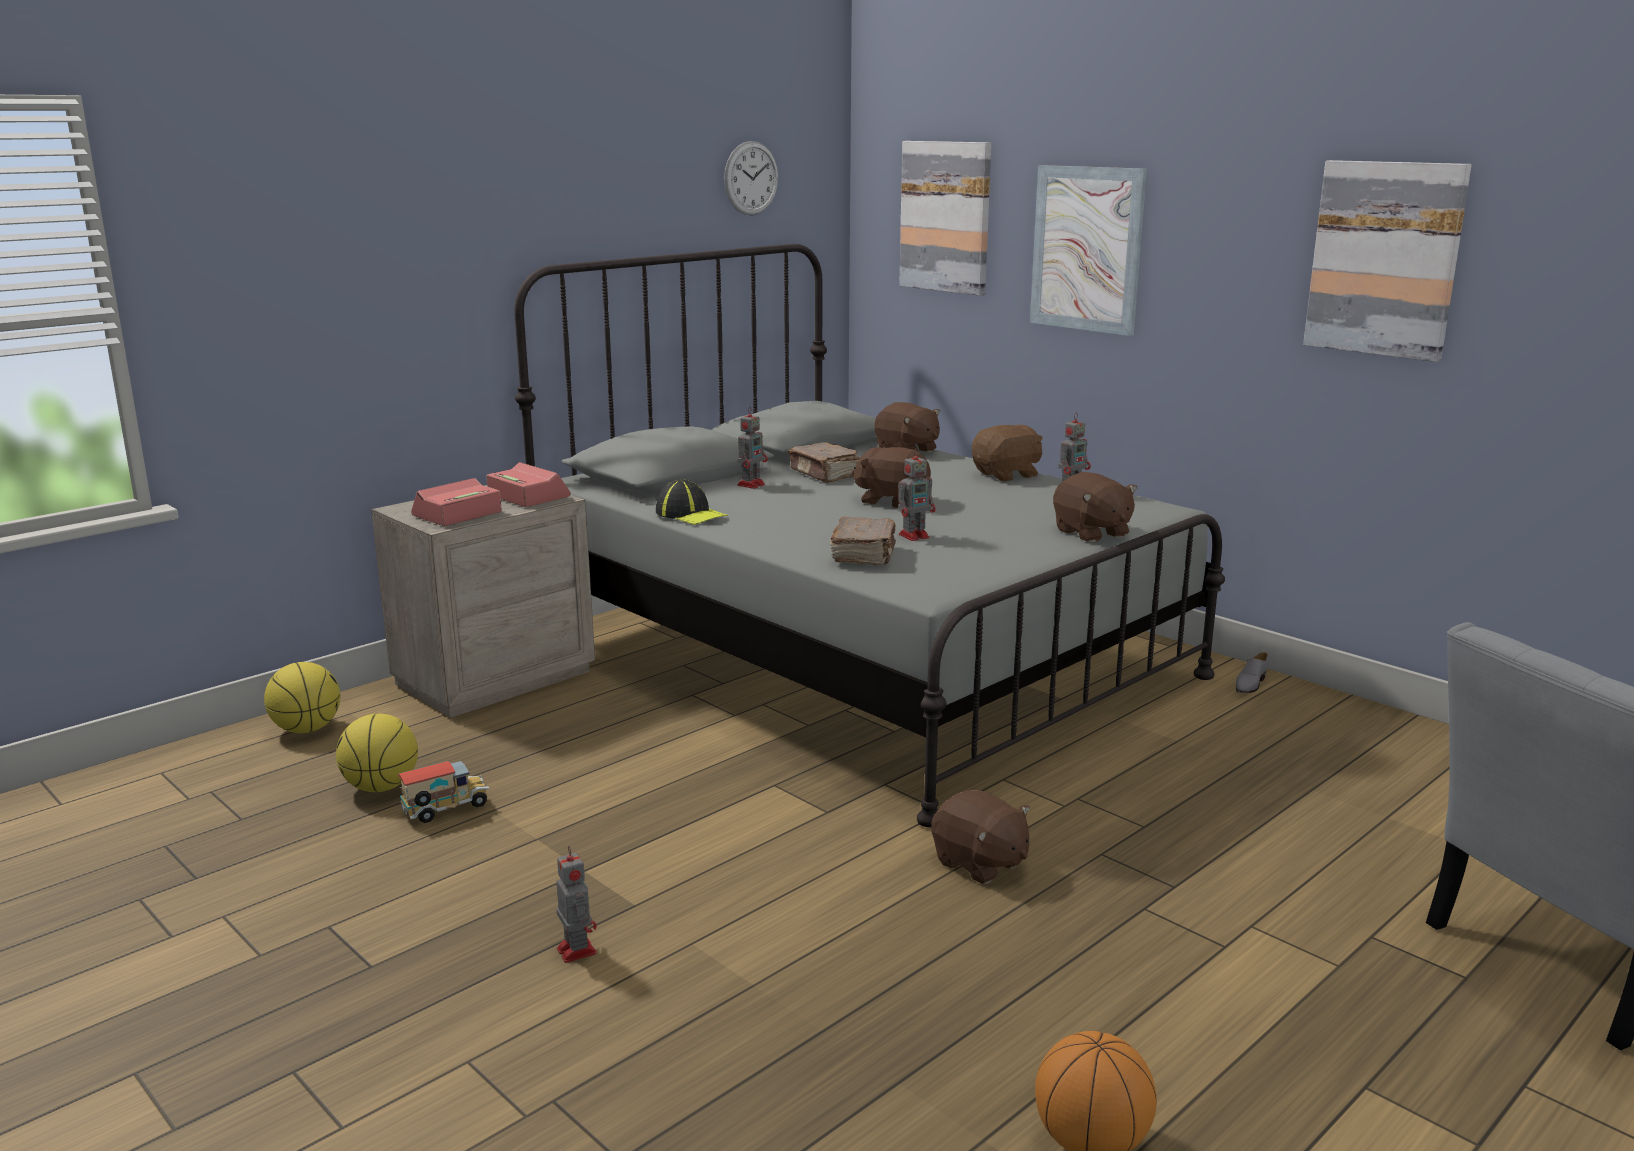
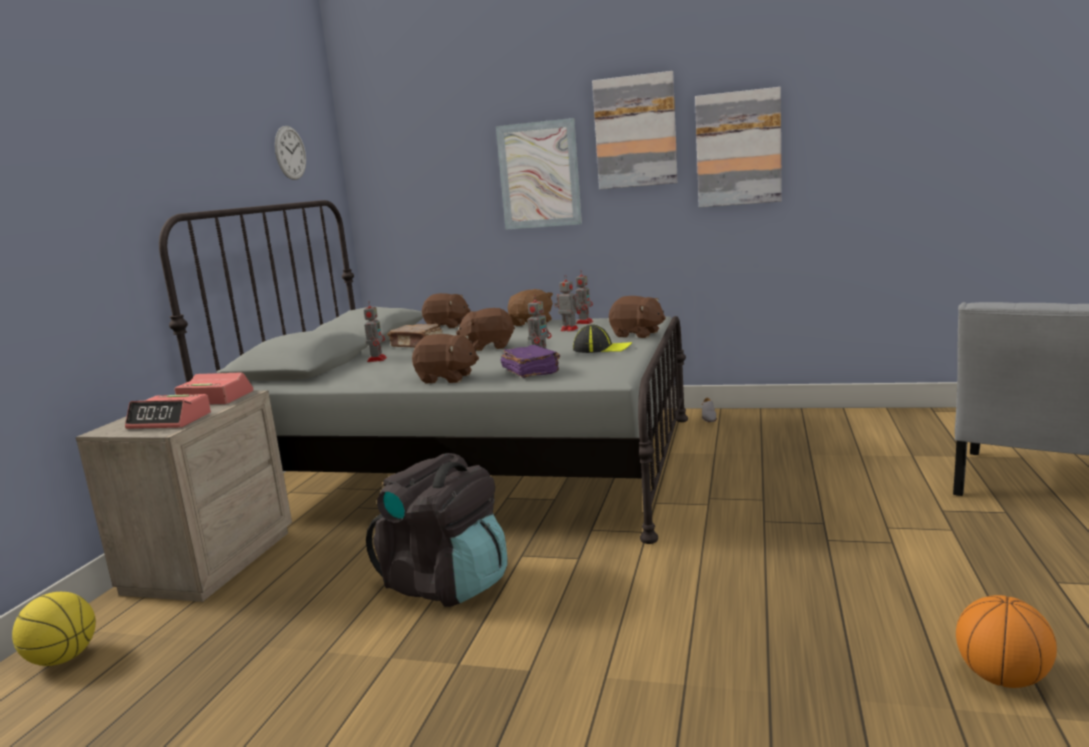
camera: 30 degrees left, 5 degrees down
(381, 787) = (197, 675): basketball -> none
(446, 810) = (283, 669): toy truck -> none
(457, 514) = (170, 421): alarm clock -> alarm clock turned 90 degrees counterclockwise
(576, 950) = (527, 722): toy robot -> toy robot (568, 329)
(666, 786) = (446, 584): none -> black backpack
(691, 514) = (365, 381): cap -> cap (602, 348)
(864, 556) = (531, 372): brown book -> purple book
(946, 217) = (427, 171): picture -> picture (635, 132)
(979, 863) = (710, 551): brown plush toy -> brown plush toy (447, 378)

